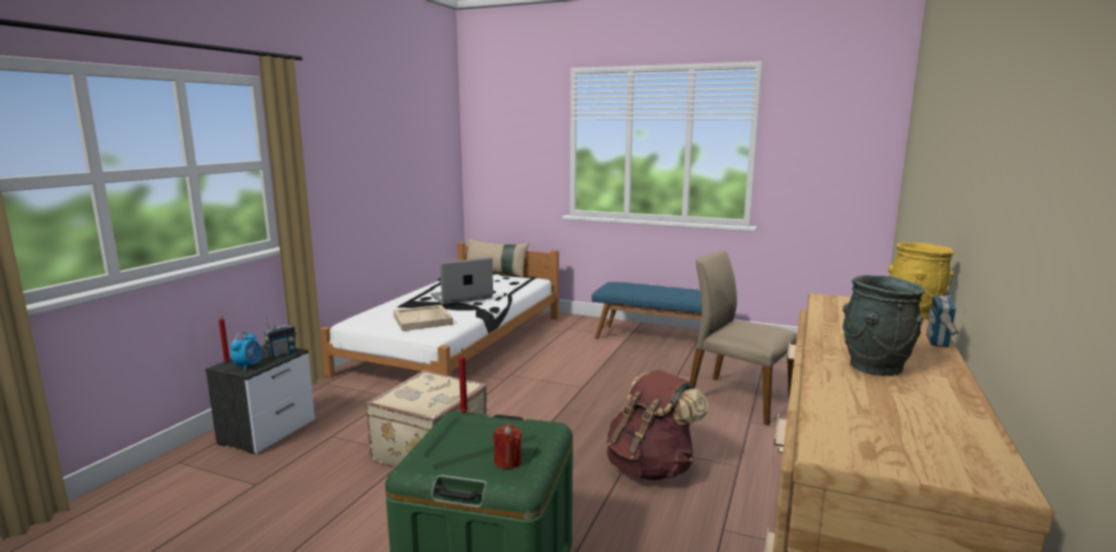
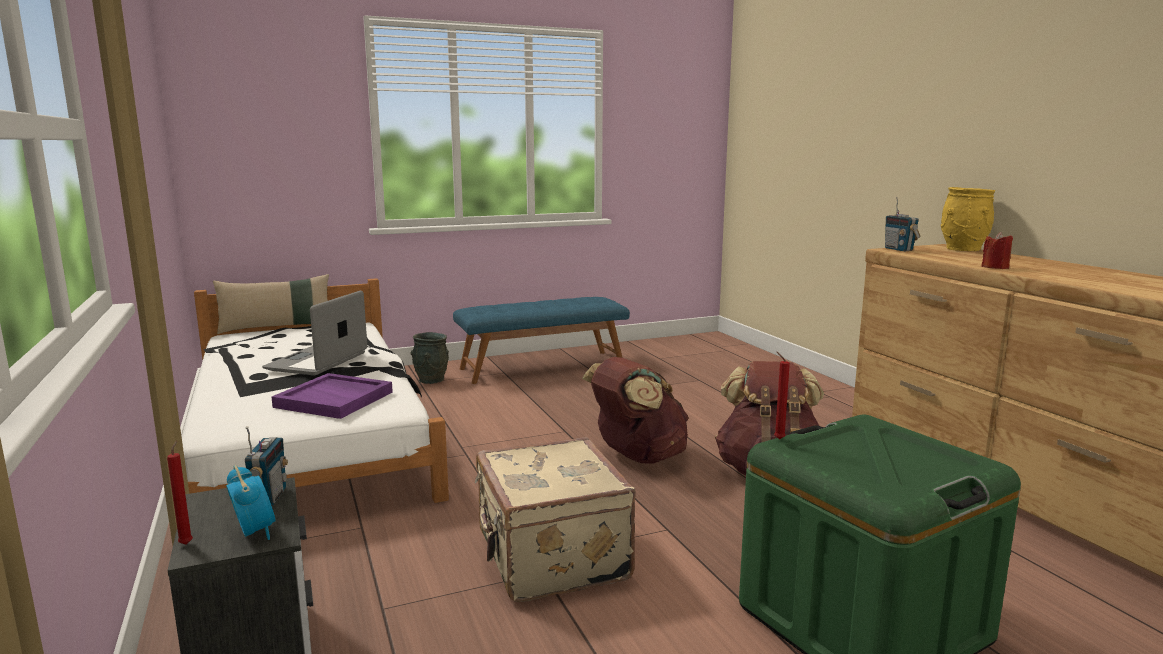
camera: 45 degrees left, 0 degrees up
(423, 320) = (335, 399): beige tray -> purple tray
(508, 461) = (925, 457): red candle -> red candle (995, 267)
(589, 419) = (637, 456): none -> brown backpack
(738, 398) = (708, 394): beige chair -> none
(874, 367) = (1083, 276): grey vase -> grey vase (431, 380)
(938, 342) = (1038, 259): radio -> radio (899, 249)

